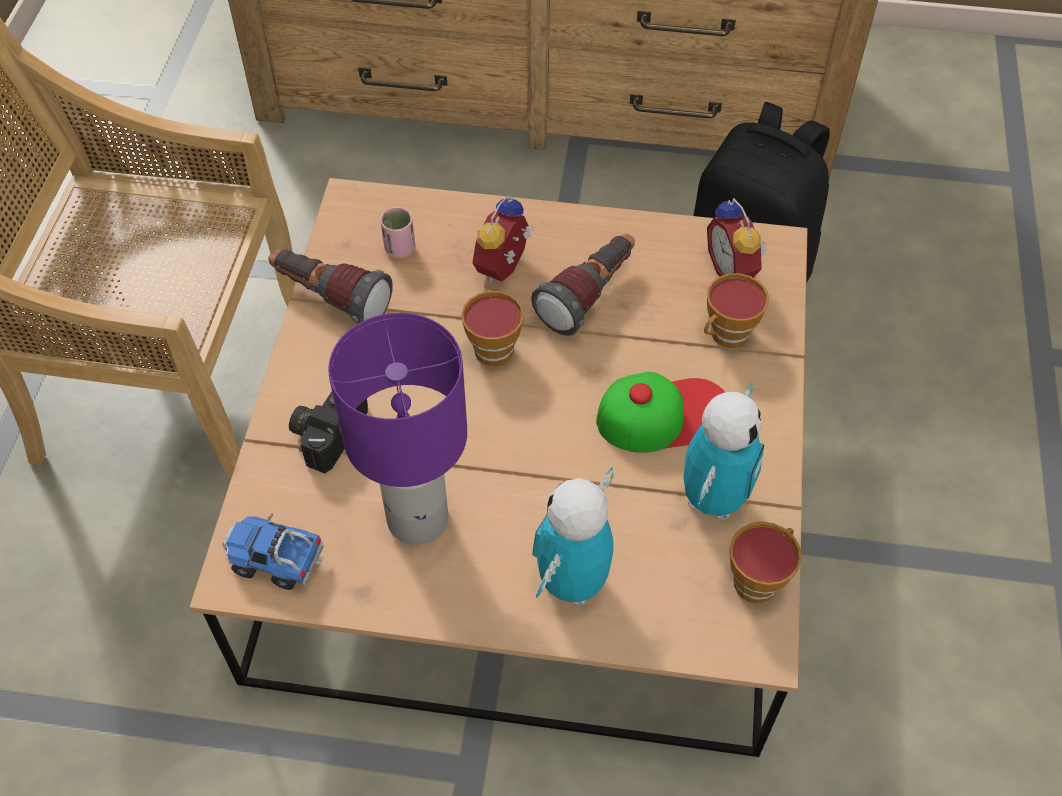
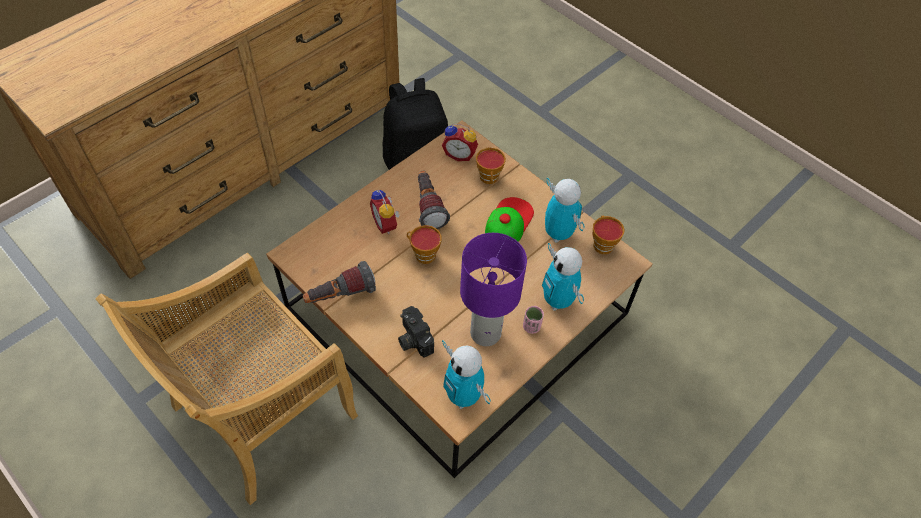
camera: 55 degrees left, 0 degrees up
(276, 561) = (463, 396): toy truck -> toy robot
(400, 249) = (337, 253): pink cup -> pink cup (531, 327)

